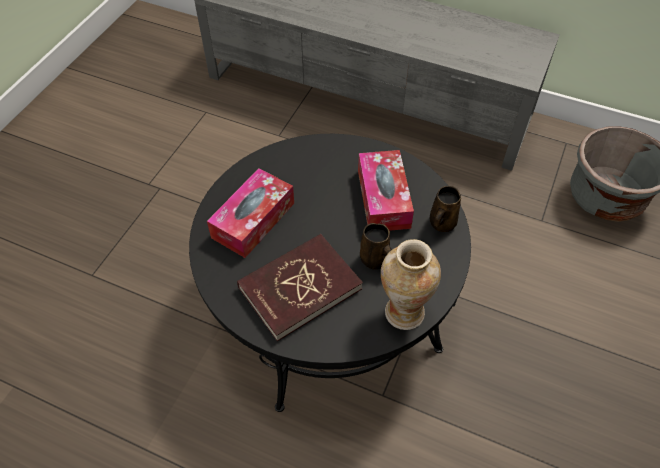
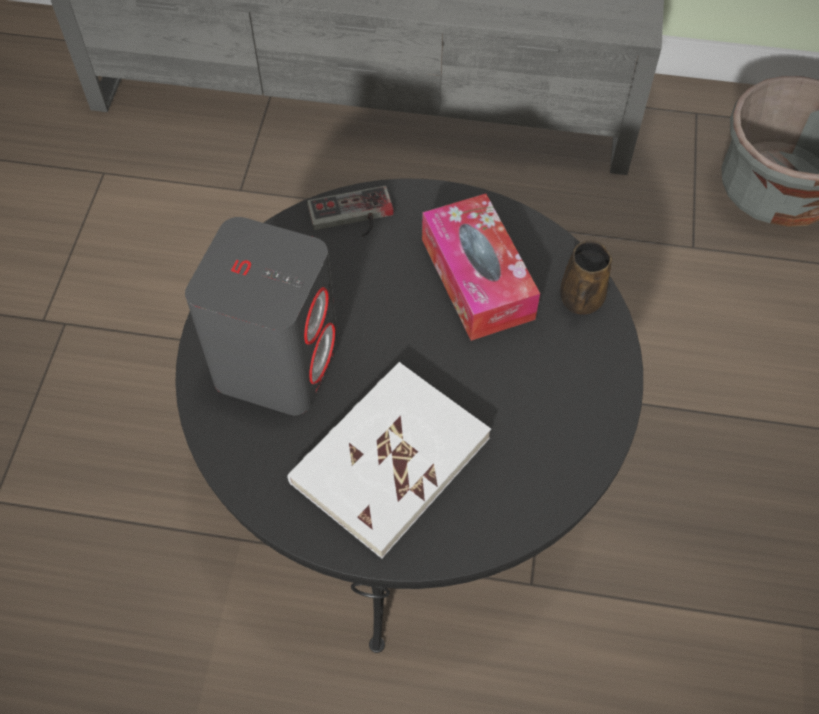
camera: 15 degrees left, 5 degrees up
(253, 220) = (277, 361): tissue box -> grey speaker
(299, 288) = (389, 460): red book -> white book
(321, 151) = (352, 217): none -> game controller
(375, 260) = (496, 385): brown mug -> none
(403, 311) = (565, 460): vase -> none

